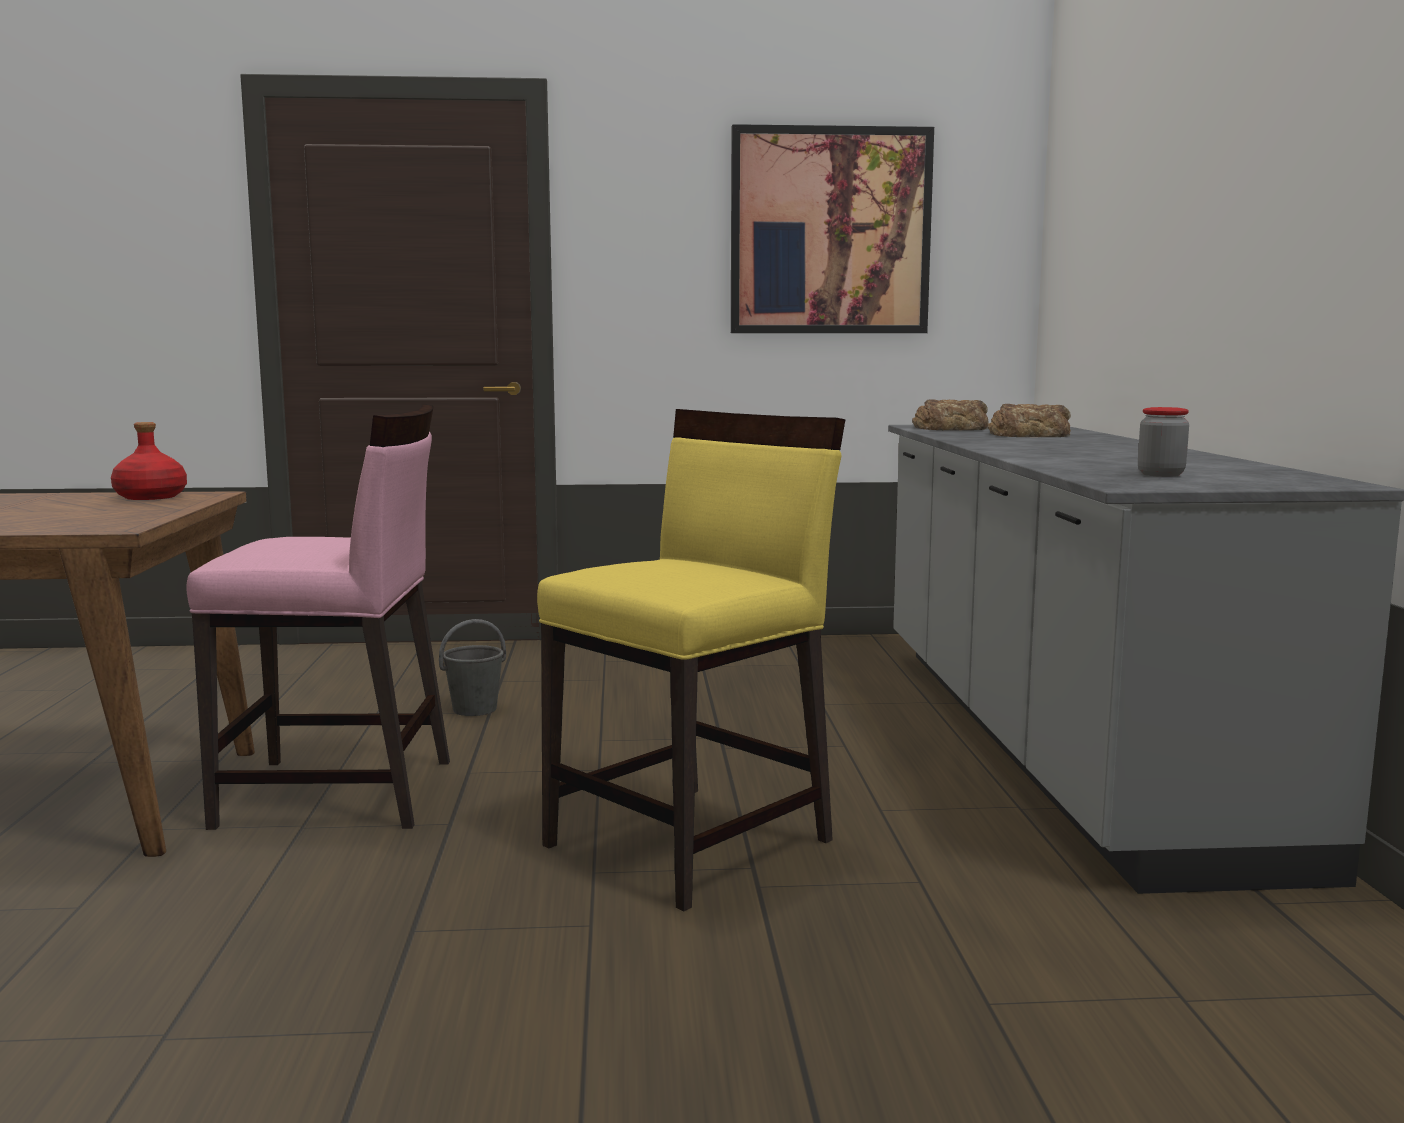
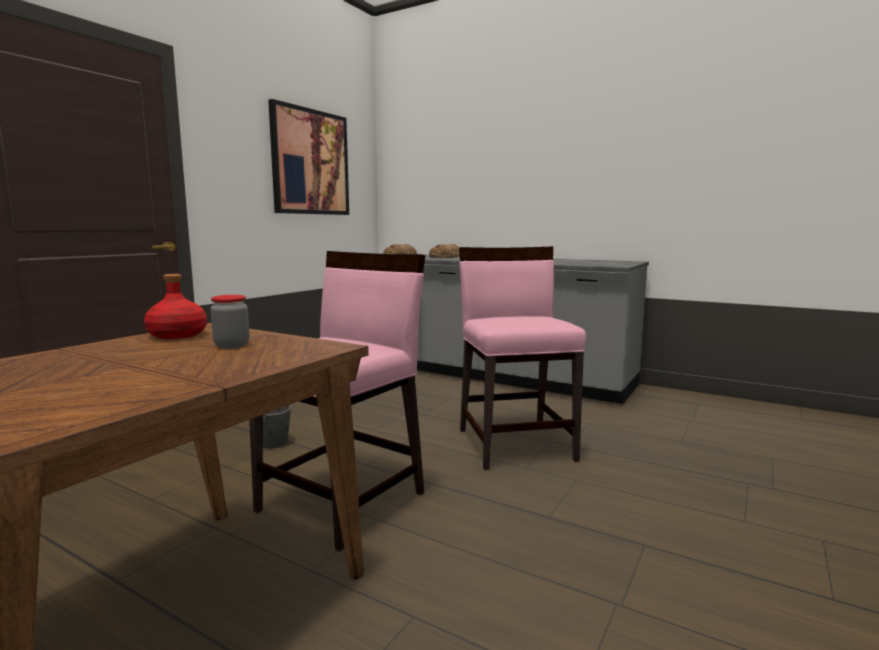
camera: 55 degrees left, 0 degrees up
(692, 842) = (515, 444): yellow chair -> pink chair
(1160, 474) = (592, 263): jar -> jar (232, 345)

